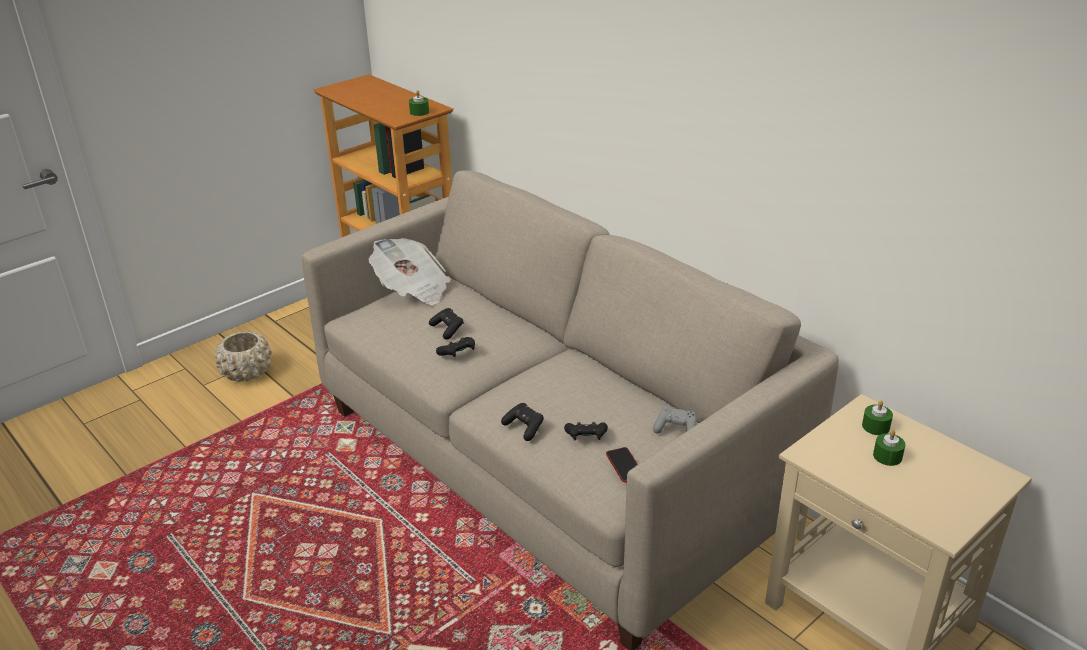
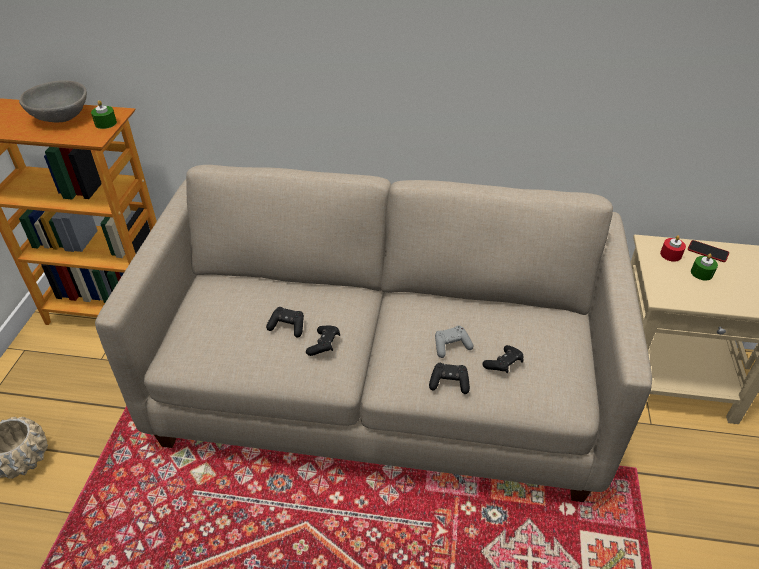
camera: 40 degrees left, 10 degrees up
(396, 100) = (61, 117): none -> grey bowl
(412, 289) = (205, 302): newspaper -> none
(624, 465) = (554, 372): phone -> phone (707, 251)
(676, 429) = (549, 322): grey game controller -> grey game controller (451, 346)
(875, 426) = (671, 254): green candle -> red candle

